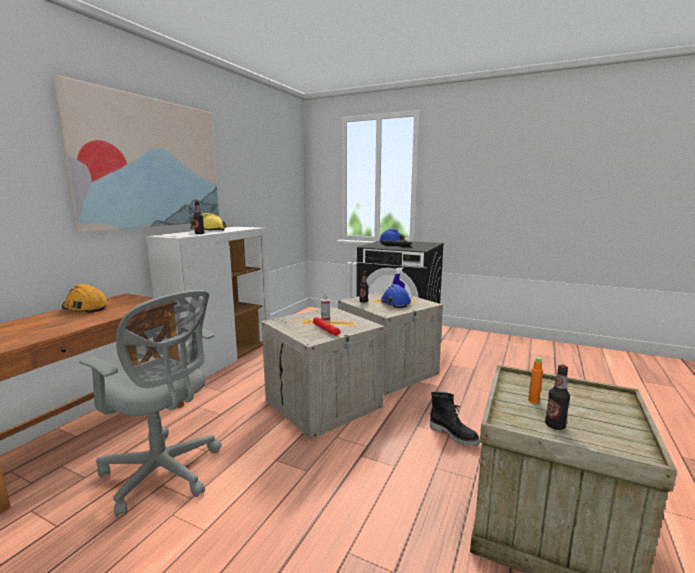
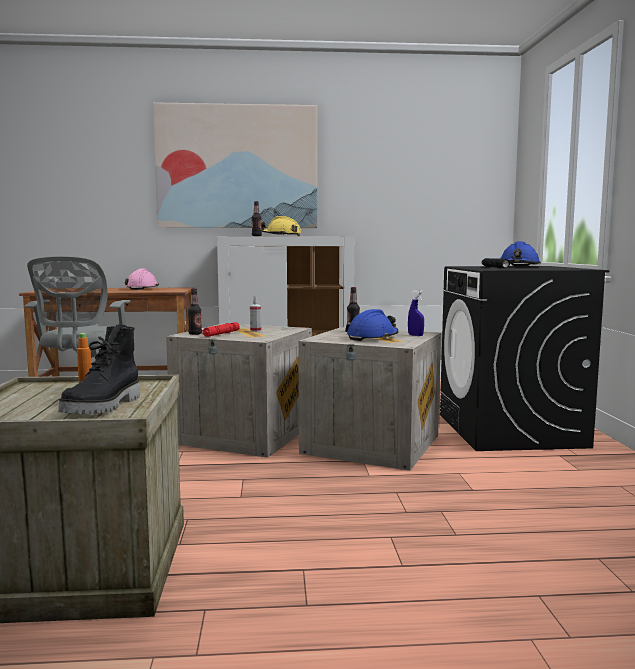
camera: 60 degrees right, 5 degrees down
(85, 308) = (142, 288): orange hard hat -> pink hard hat
(454, 435) = (239, 499): black boot -> black boot (104, 407)
(555, 425) = (26, 397): bottle -> bottle (195, 334)

